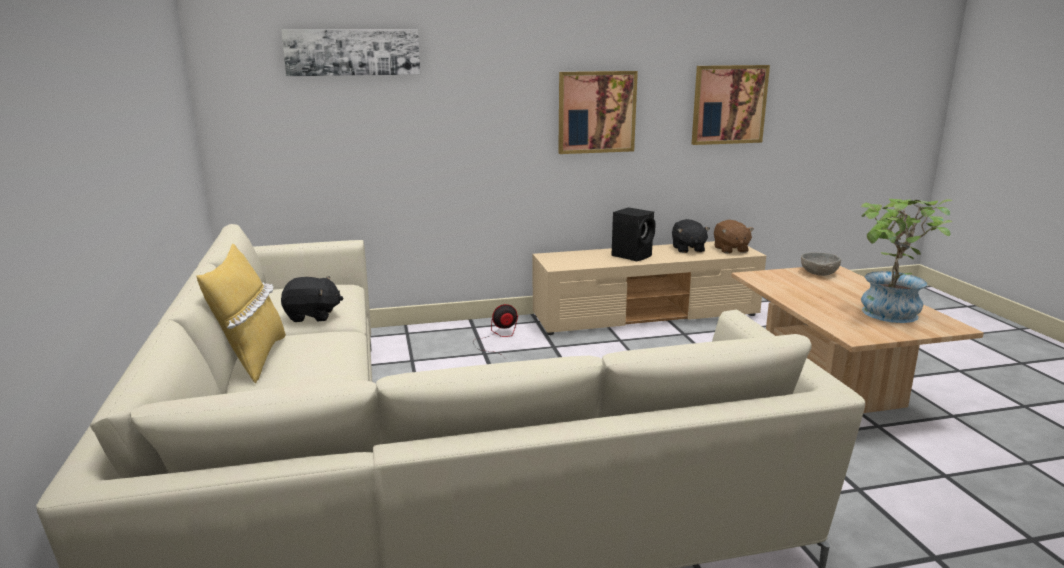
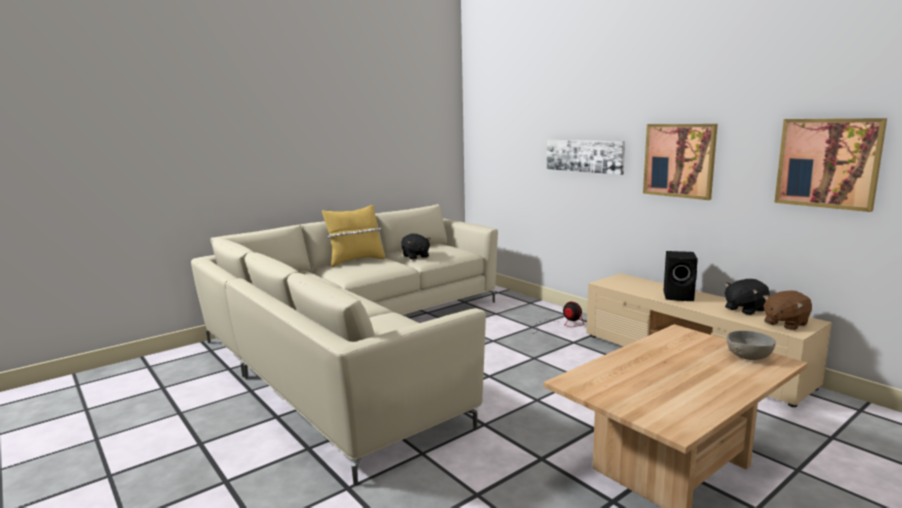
camera: 65 degrees right, 5 degrees down
(352, 52) = (526, 110): picture -> picture (584, 155)
(888, 316) = (657, 394): potted plant -> none

